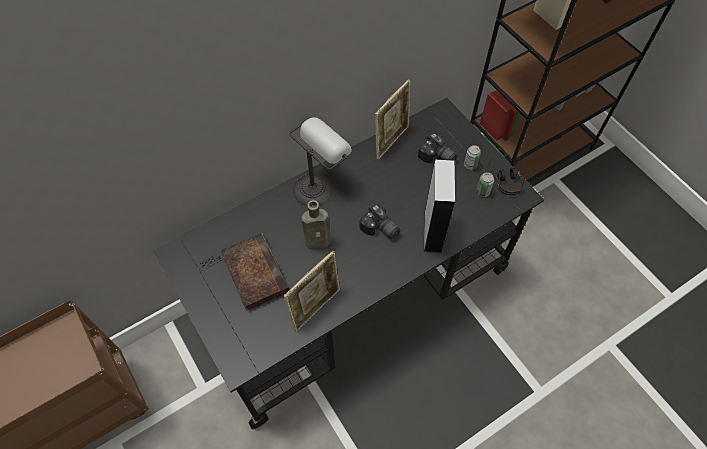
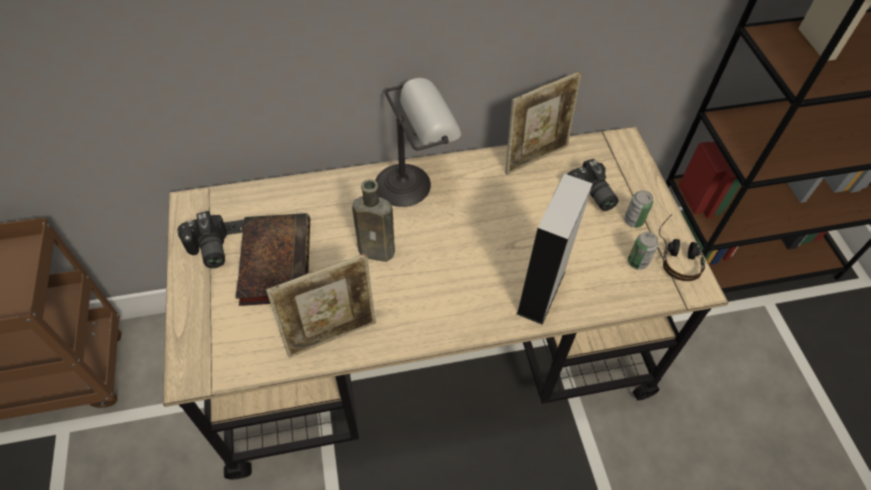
camera: 20 degrees right, 5 degrees down
(352, 293) = (431, 353): black desk -> beige desk
(380, 229) = (468, 263): camera -> camera (208, 250)

